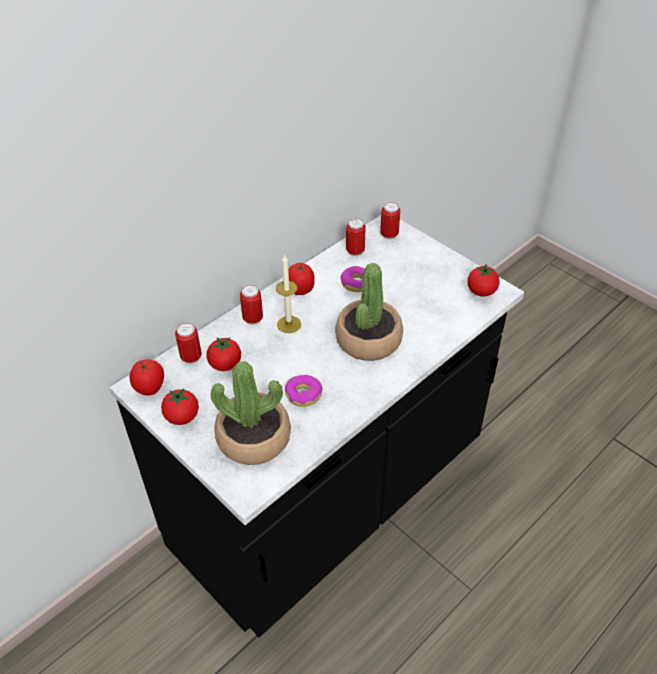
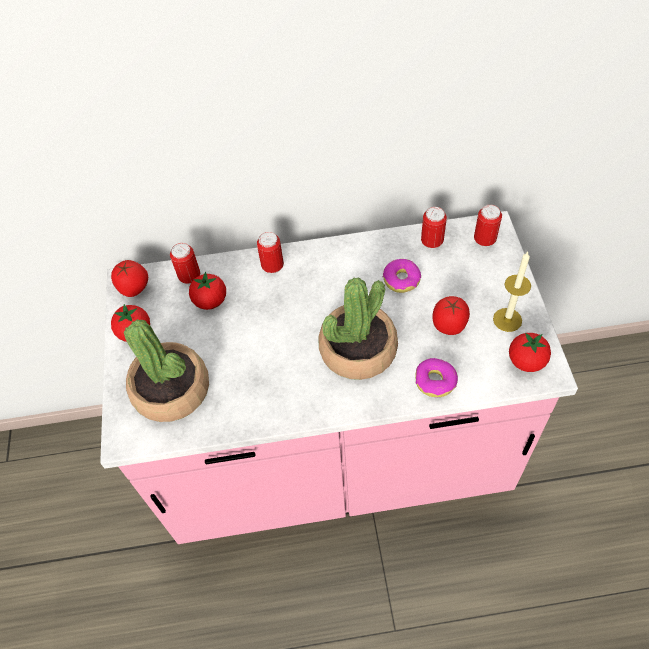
camera: 40 degrees right, 10 degrees up
(289, 324) = (299, 290): candle -> candle (507, 319)
(301, 290) = (342, 258): tomato -> tomato (449, 325)
(303, 394) = (249, 373): donut -> donut (435, 381)
(330, 498) = (337, 459): black counter -> pink counter

